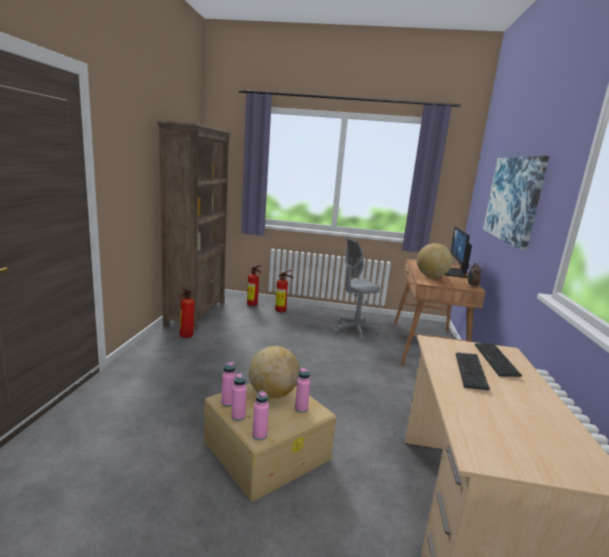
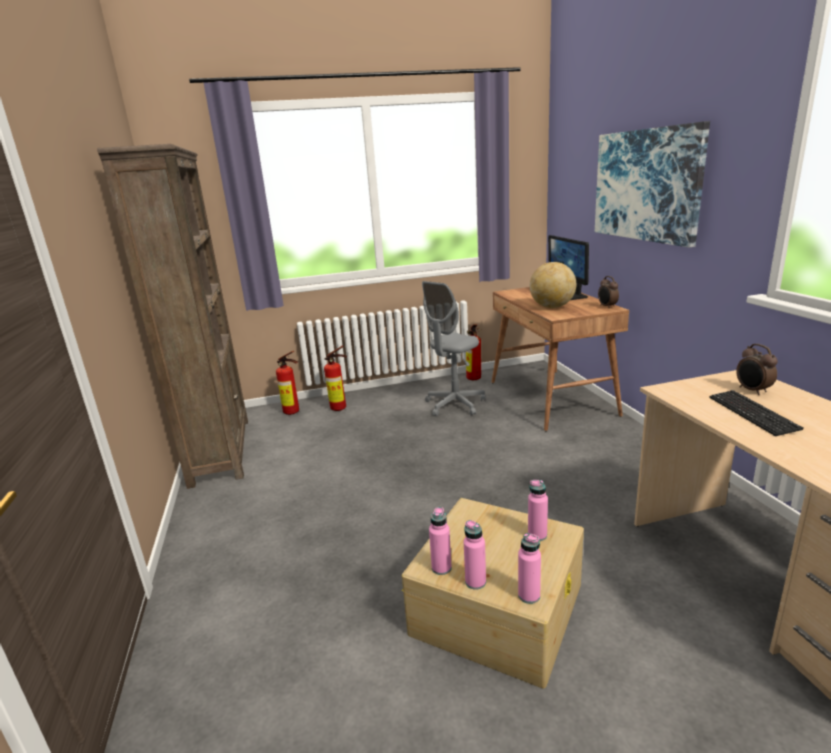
camera: 20 degrees left, 5 degrees up
(185, 336) = (236, 492): fire extinguisher -> fire extinguisher (474, 379)
(273, 394) = (483, 530): globe -> none
(495, 360) = (752, 391): keyboard -> alarm clock

